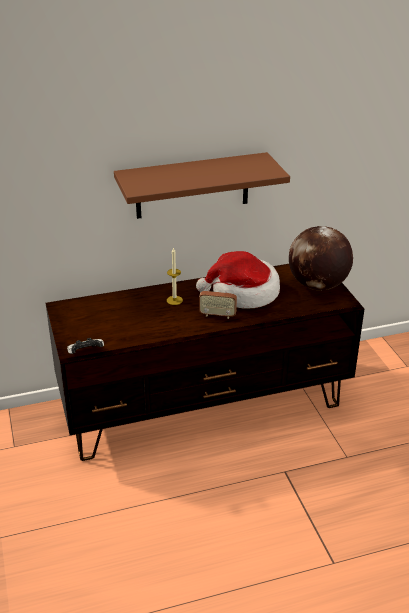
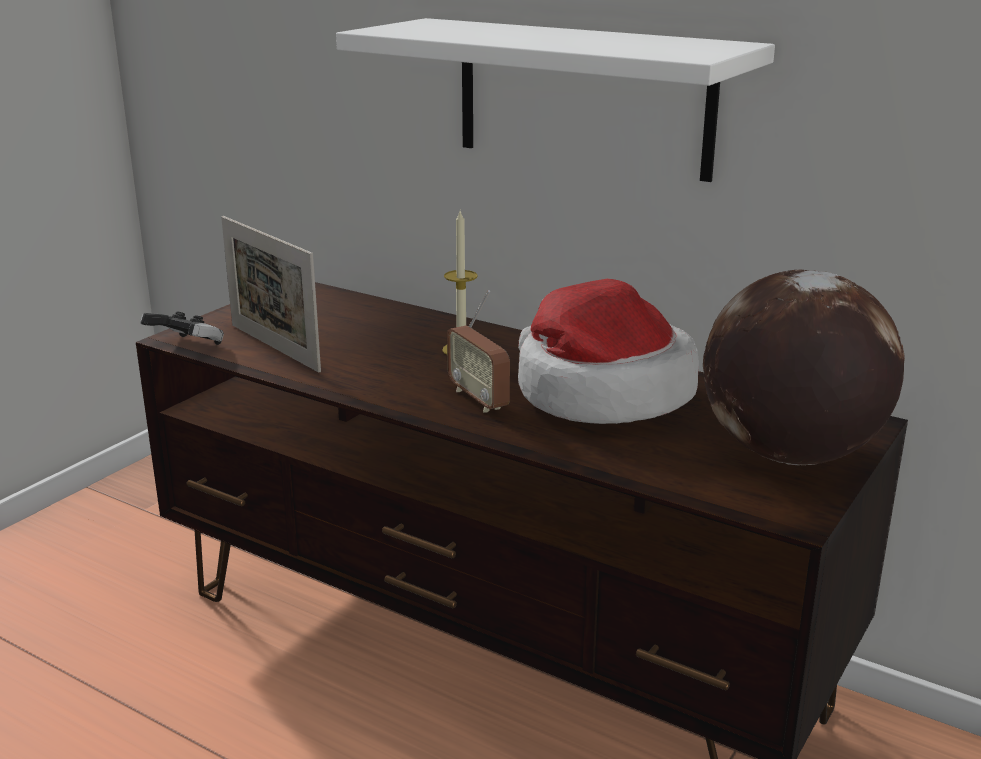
camera: 50 degrees right, 10 degrees down
(115, 335) = (274, 347): none -> picture frame
(192, 186) = (583, 97): brown shelf -> white shelf

